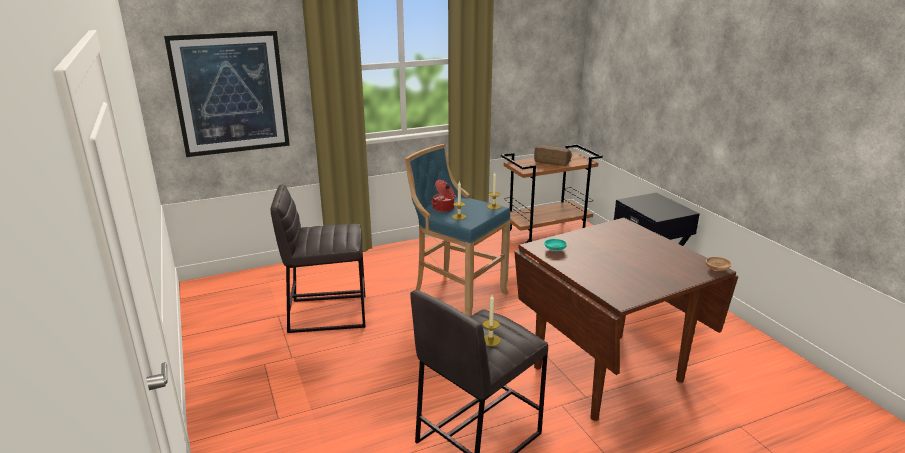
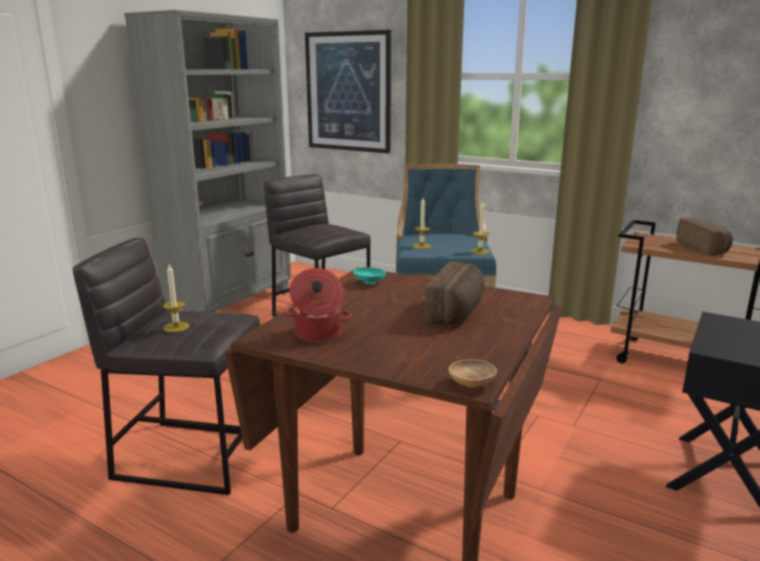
camera: 55 degrees right, 5 degrees down
(225, 345) = (231, 304): none -> grey bookcase
(443, 208) = (430, 237): cooking pot -> cooking pot (318, 334)
(626, 244) = (458, 312): none -> bread

